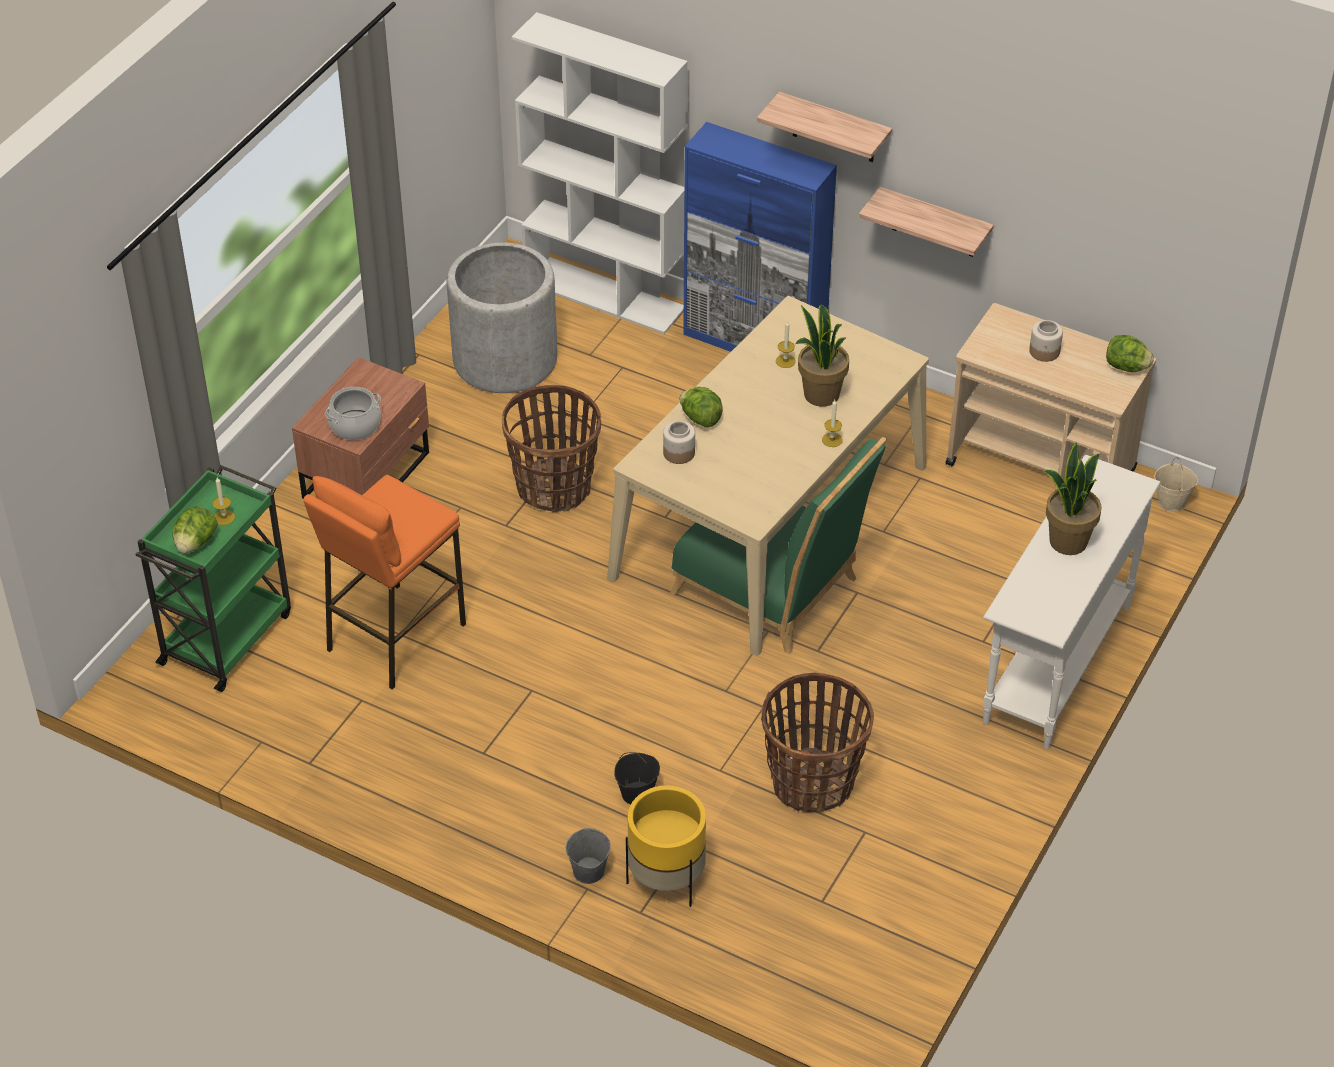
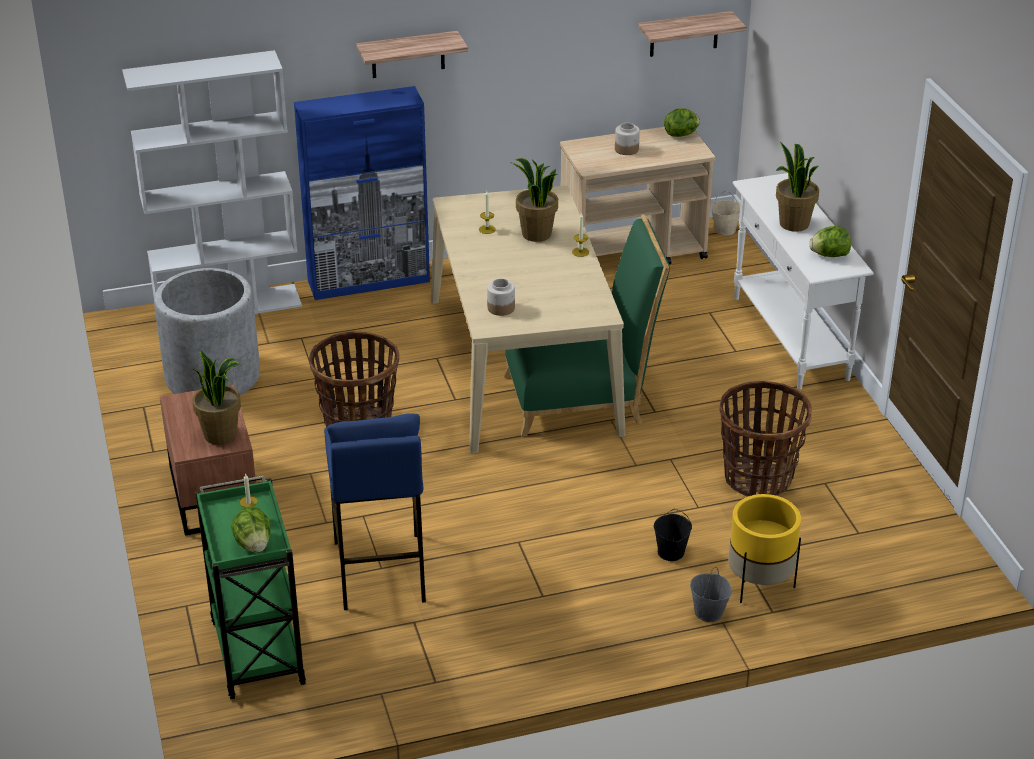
camera: 45 degrees left, 10 degrees down
(355, 425) = (221, 434): cooking pot -> potted plant
(394, 636) = (379, 571): orange stool -> blue stool
(700, 418) = (484, 284): lettuce -> lettuce (829, 255)
(934, 223) = (501, 99): shelf -> shelf (684, 34)

